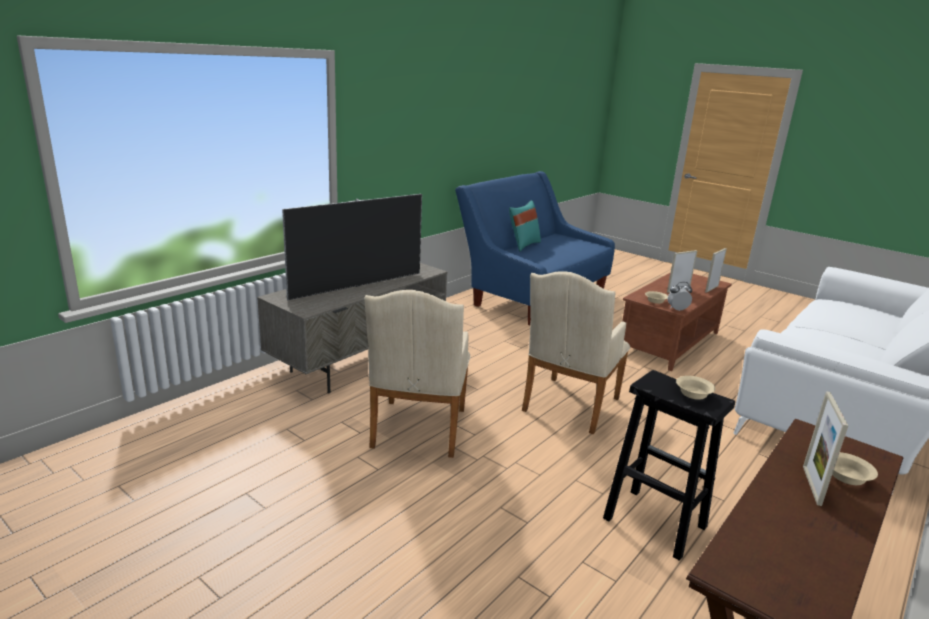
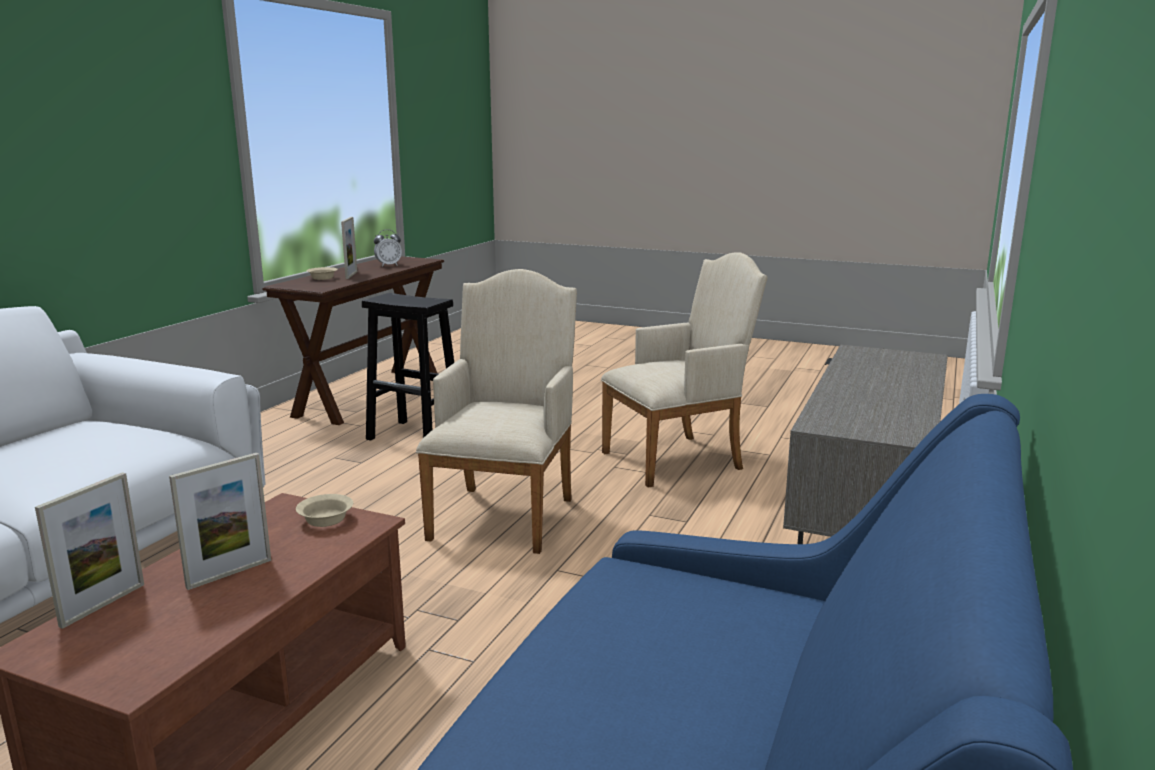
camera: 165 degrees right, 5 degrees down
(357, 286) = (871, 382): television -> none
(417, 432) = (679, 459): beige armchair -> beige armchair turned 75 degrees clockwise
(523, 245) = (774, 682): turquoise pillow -> none
(677, 310) = (286, 504): alarm clock -> alarm clock (388, 265)
(694, 394) = (396, 300): beige bowl -> none

